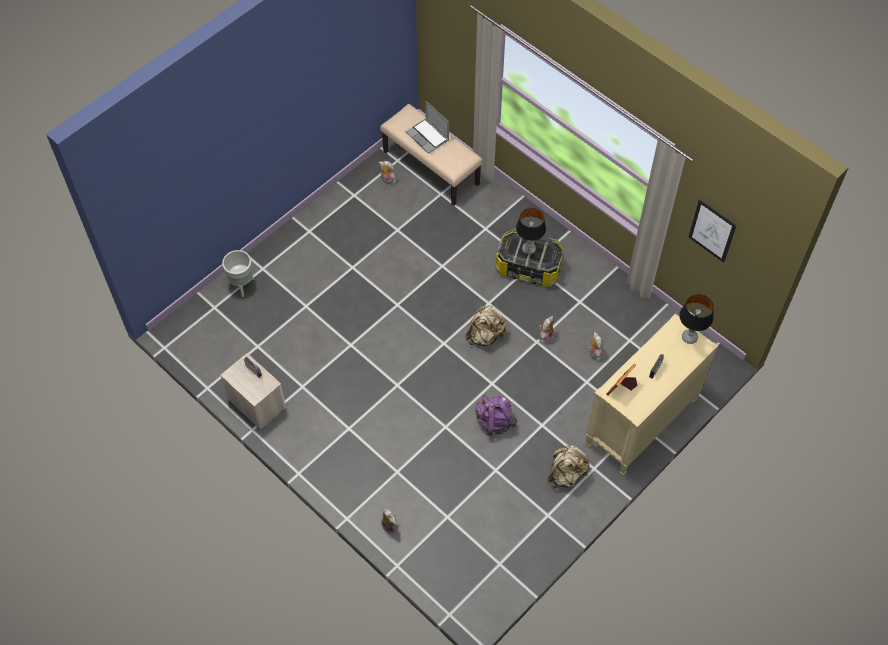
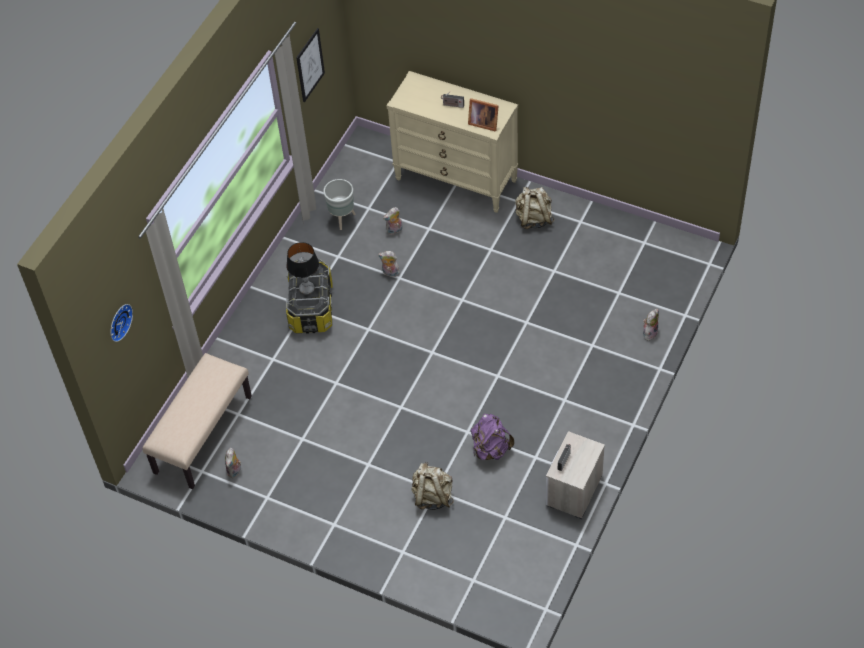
camera: 105 degrees left, 5 degrees down
(242, 285) = (433, 563): grey planter -> grey planter (342, 218)
(428, 136) = (192, 407): laptop -> none
(448, 32) = (118, 321): none -> wall clock
(485, 335) = (408, 320): beige backpack -> beige backpack (432, 496)
(494, 422) = (504, 286): purple backpack -> purple backpack (490, 449)
(689, 337) = (409, 90): table lamp -> none

